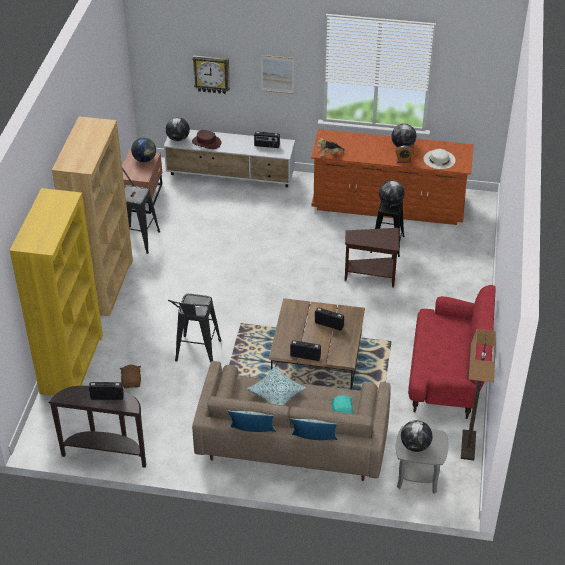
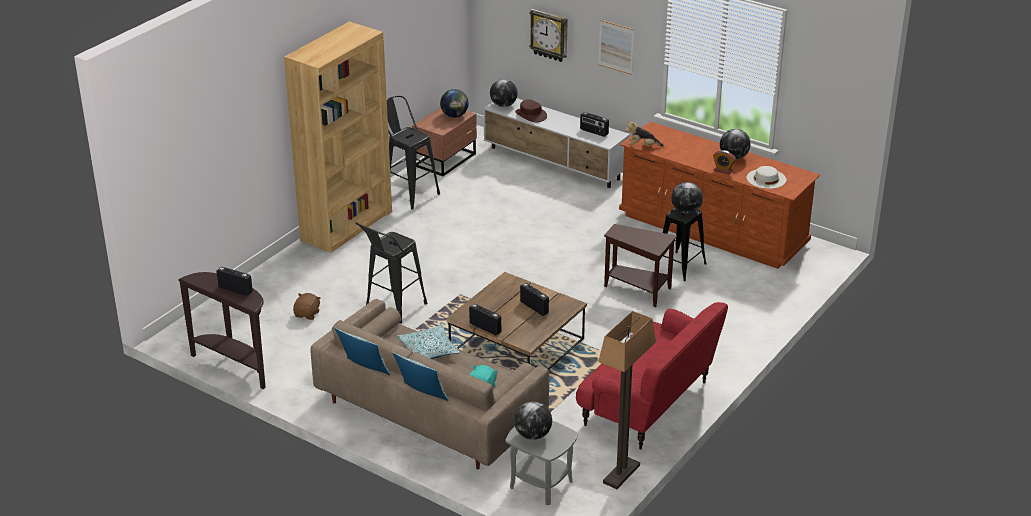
camera: 25 degrees right, 10 degrees down
(72, 363) = (262, 282): yellow bookcase -> none

